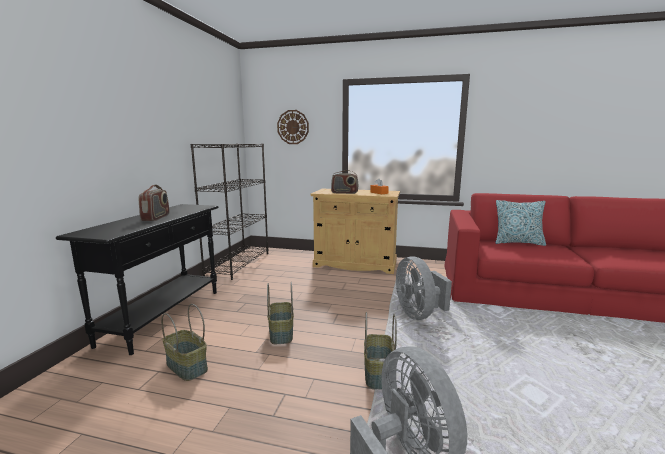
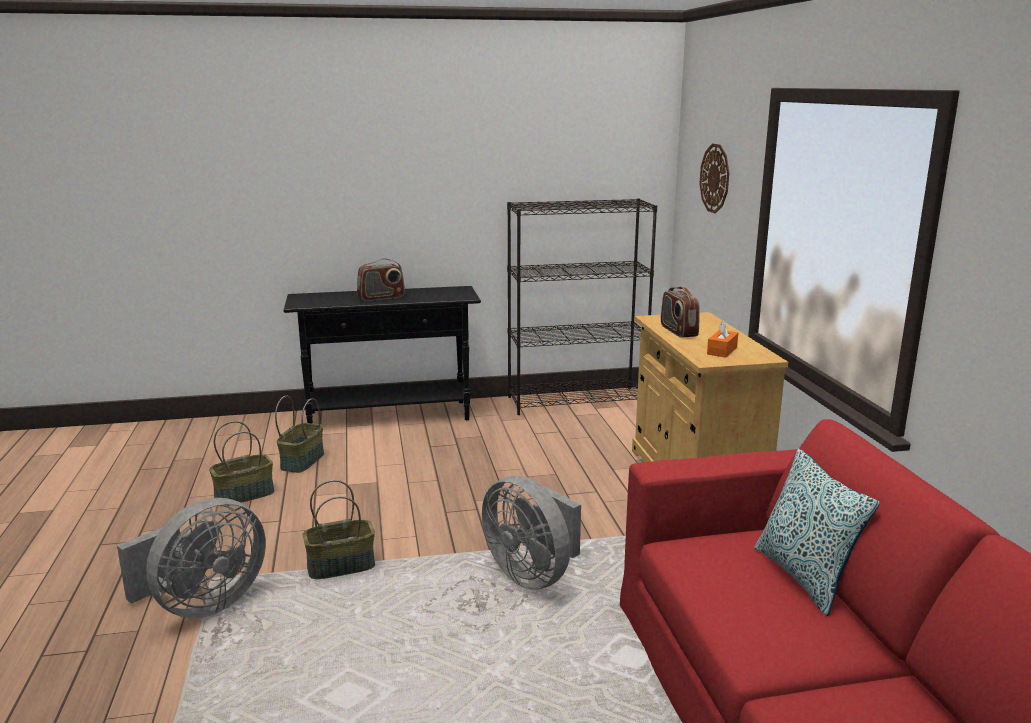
camera: 65 degrees right, 5 degrees up
(280, 333) = (396, 486): basket -> basket (244, 494)
(418, 314) = (532, 574): grey fan -> grey fan turned 90 degrees counterclockwise

